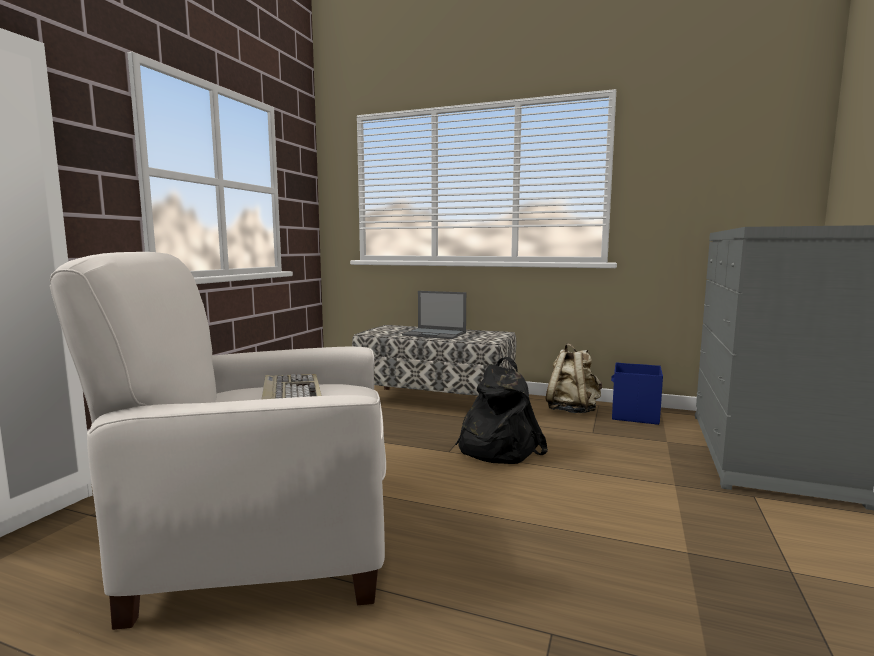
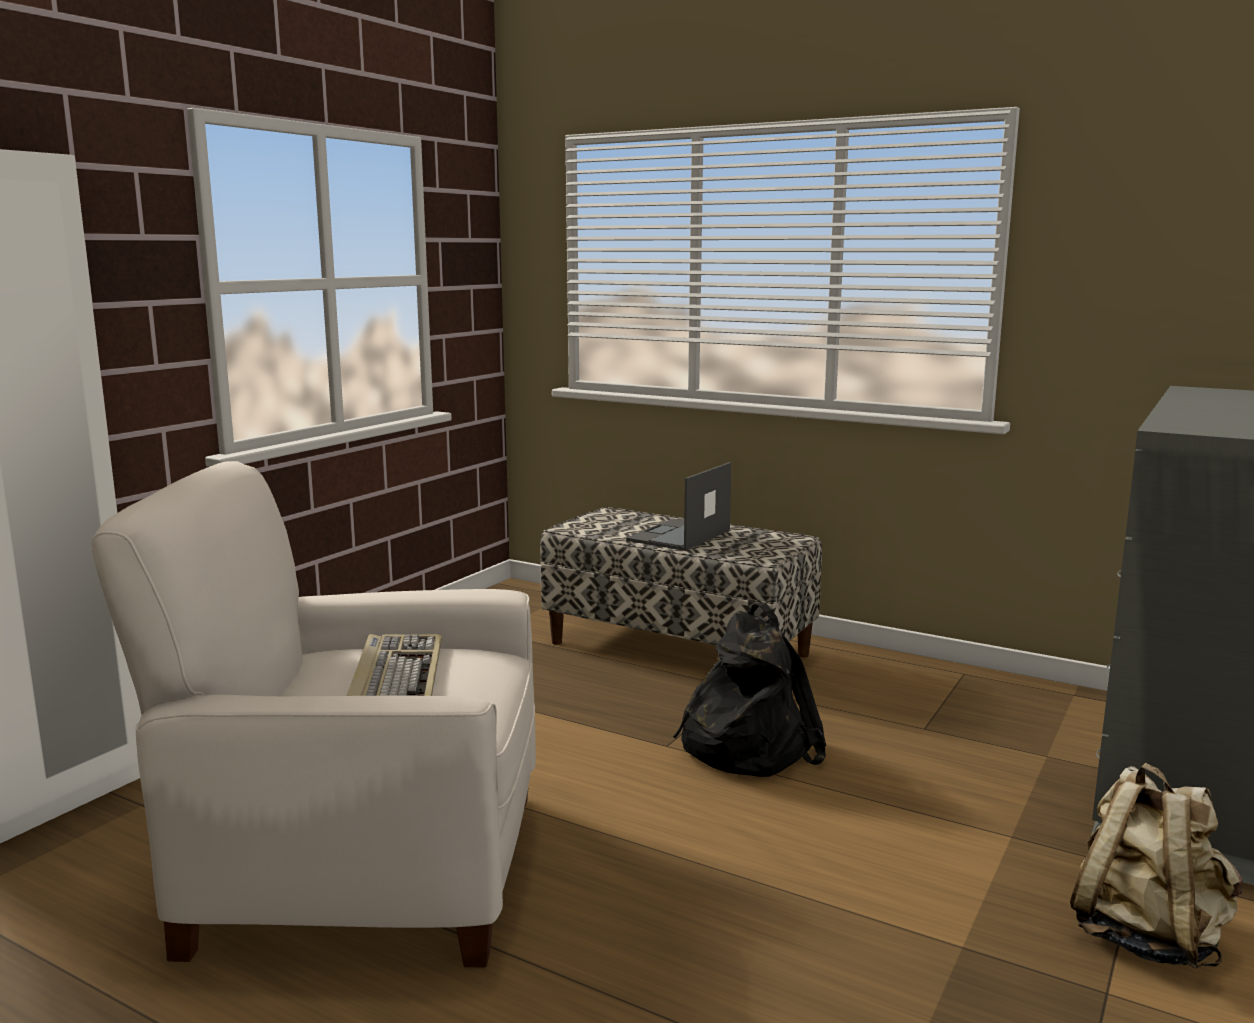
camera: 10 degrees right, 5 degrees up
(435, 334) = (679, 536): laptop -> laptop turned 90 degrees clockwise
(572, 410) = (910, 682): beige backpack -> beige backpack (1146, 936)
(634, 415) = (1019, 699): blue storage box -> none

